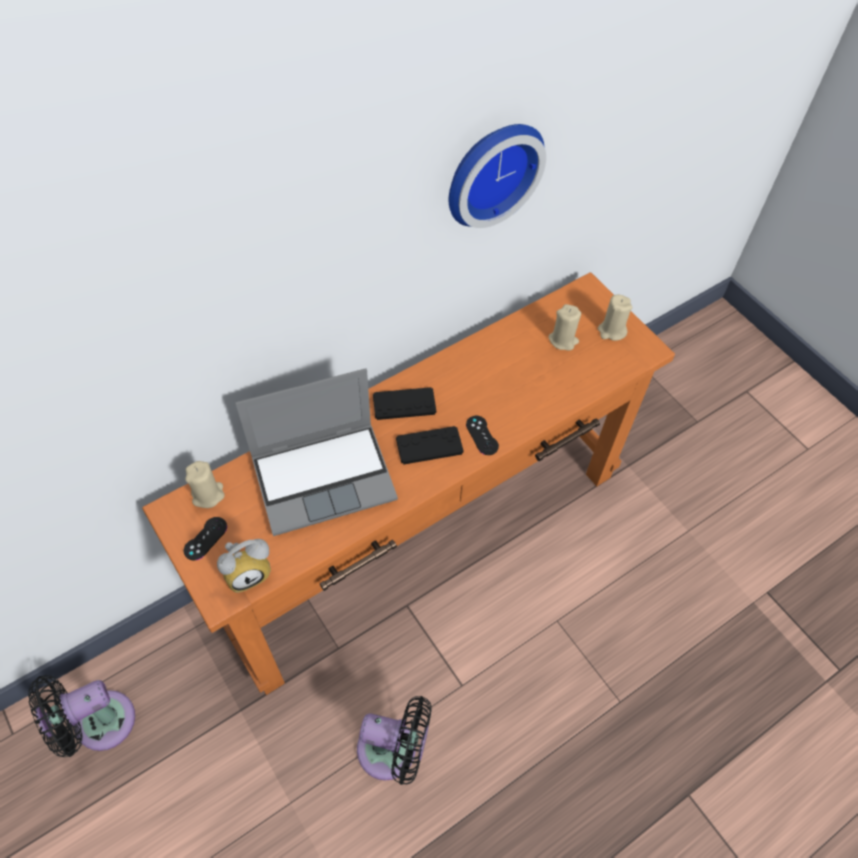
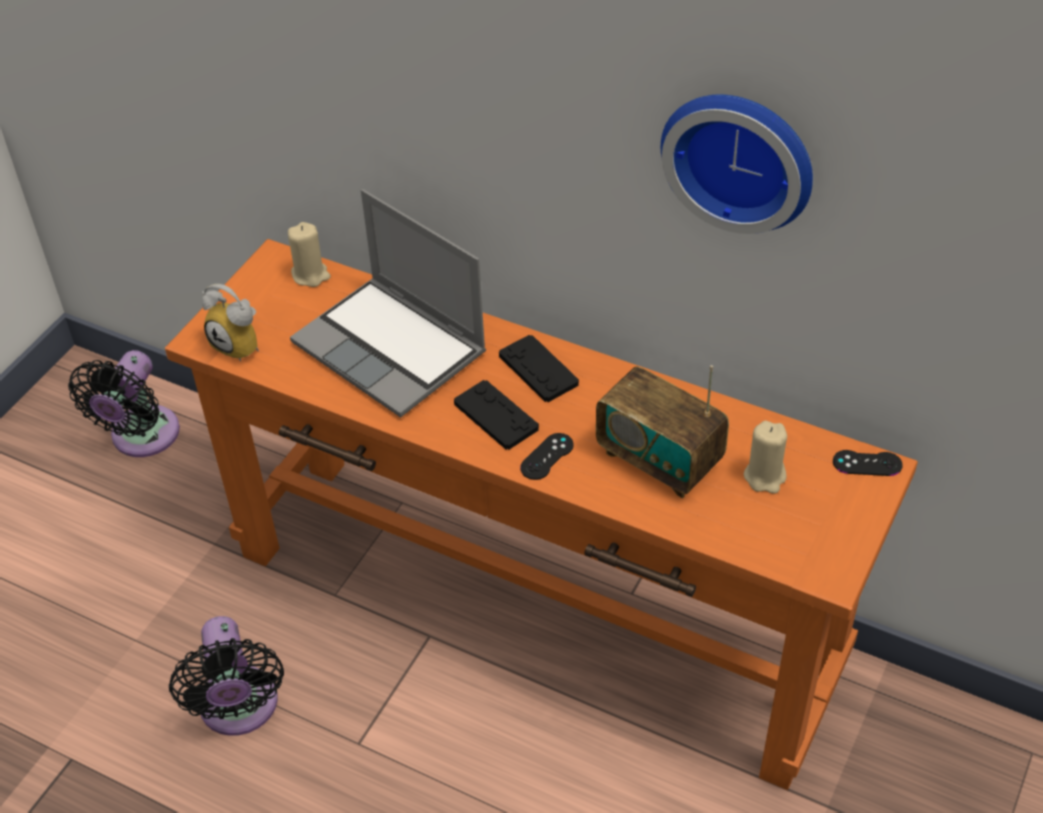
camera: 65 degrees right, 10 degrees down
(98, 724) = (141, 438): black fan -> black fan turned 105 degrees counterclockwise
(205, 538) = (259, 297): black game controller -> black game controller (867, 463)
(520, 381) = (659, 460): none -> radio
(611, 331) = (828, 522): beige candle -> none

